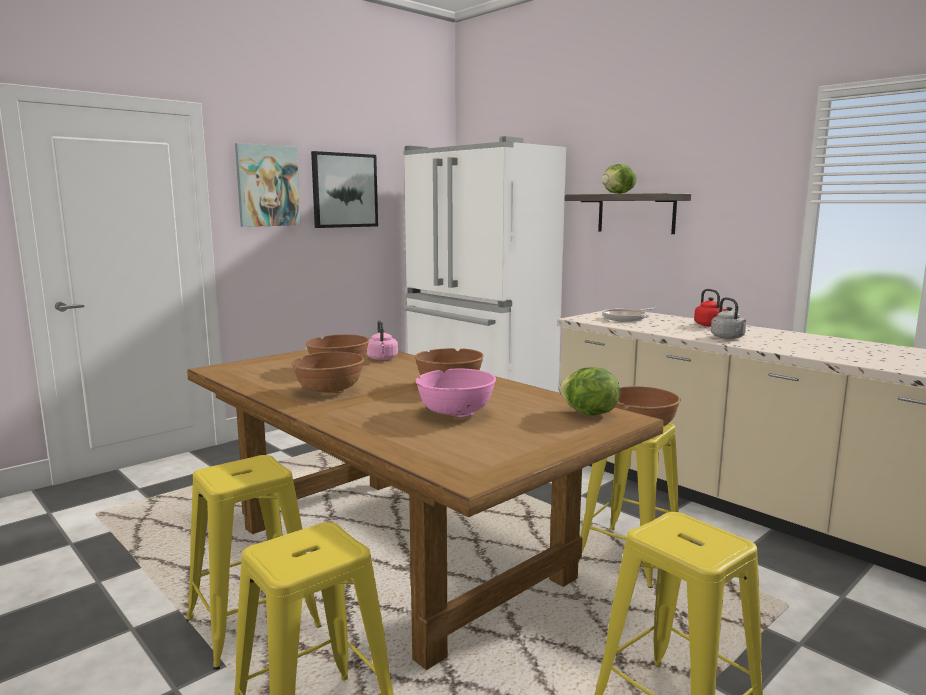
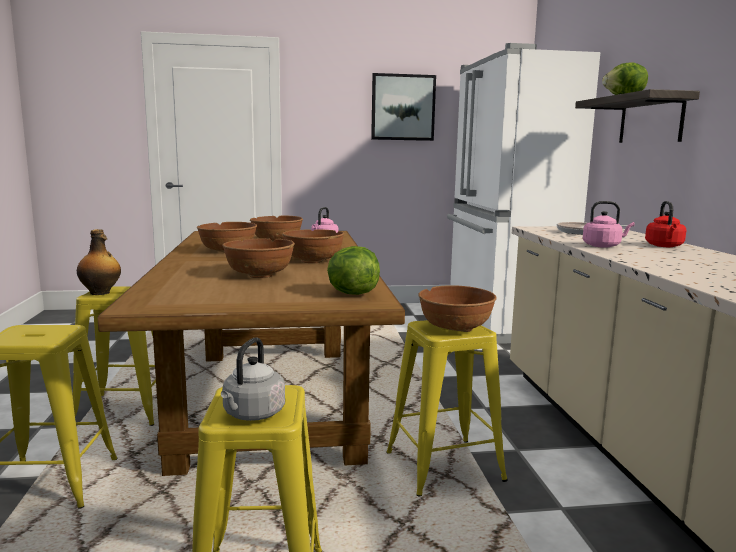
camera: 35 degrees right, 0 degrees up
(227, 478) = (101, 293): none -> bottle
(267, 186) = (330, 103): picture -> none
(455, 413) = (259, 275): pink bowl -> brown bowl
(681, 332) = (603, 246): none -> pink kettle
(728, 338) = (641, 255): grey kettle -> grey kettle (252, 414)

